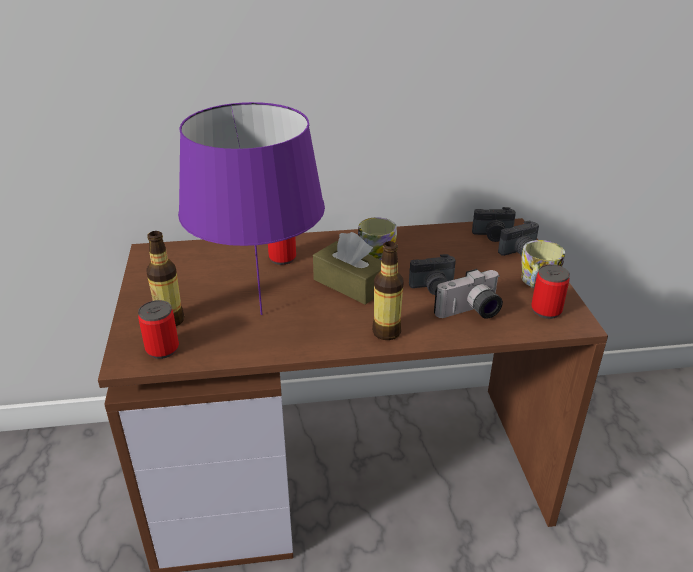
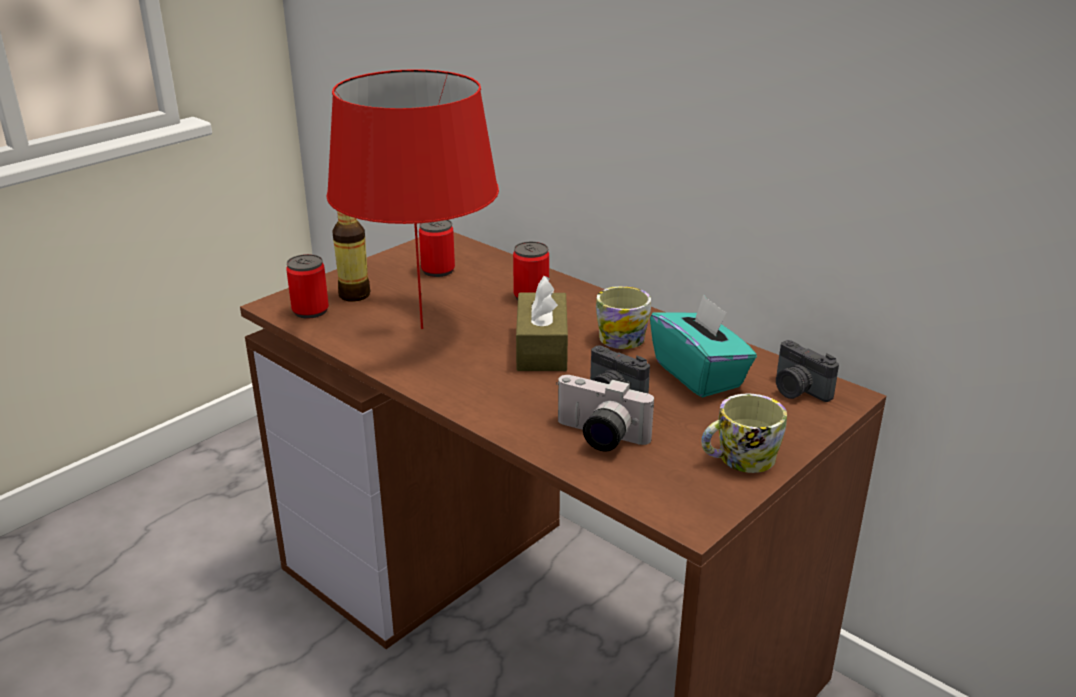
camera: 50 degrees right, 5 degrees down
(260, 314) = (421, 328): purple table lamp -> red table lamp
(386, 332) = (485, 402): bottle -> none
(444, 252) = (699, 374): none -> turquoise tissue box
(520, 252) = (792, 423): camera -> none
(546, 310) = (685, 487): can -> can (438, 270)

